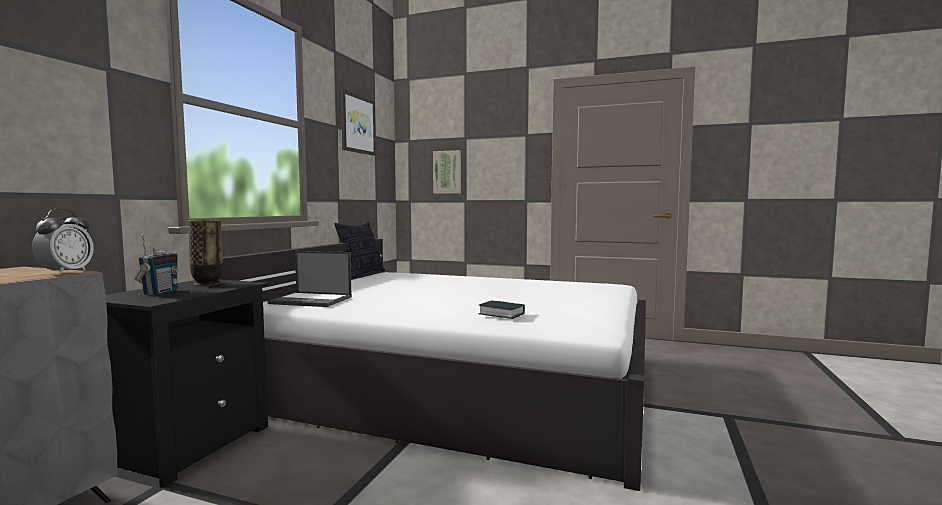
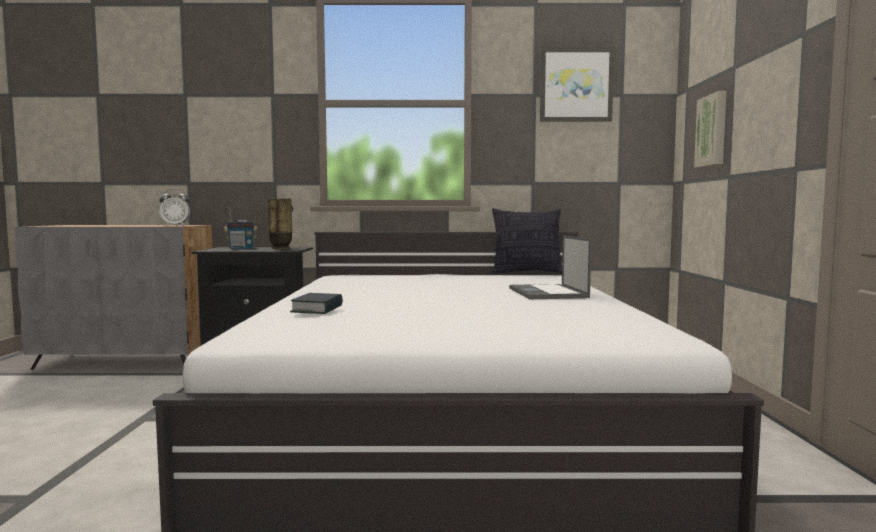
camera: 70 degrees right, 0 degrees up
(312, 300) = (360, 278): laptop -> laptop (548, 293)

